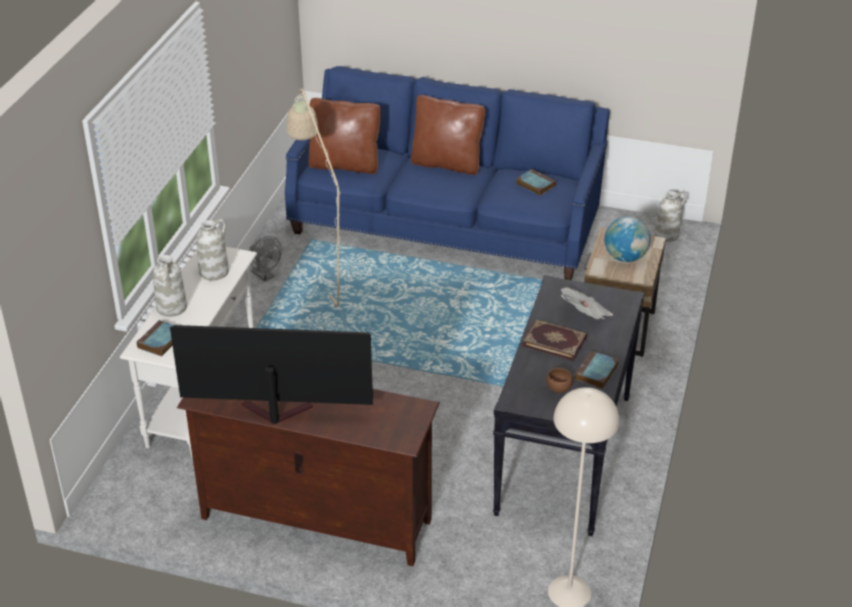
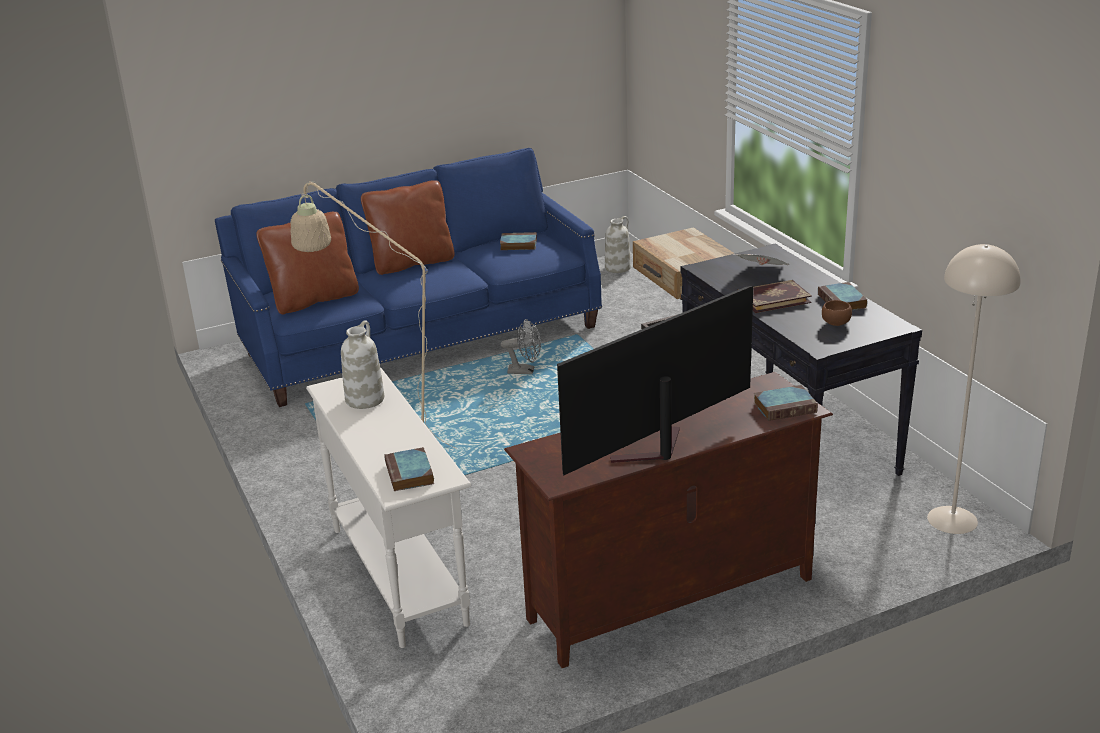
camera: 40 degrees left, 10 degrees down
(172, 308) = (371, 444): white vase -> none
(265, 276) = (302, 451): grey fan -> grey fan (525, 371)
(397, 432) = (785, 407): none -> book
(625, 257) = (687, 250): globe -> none

